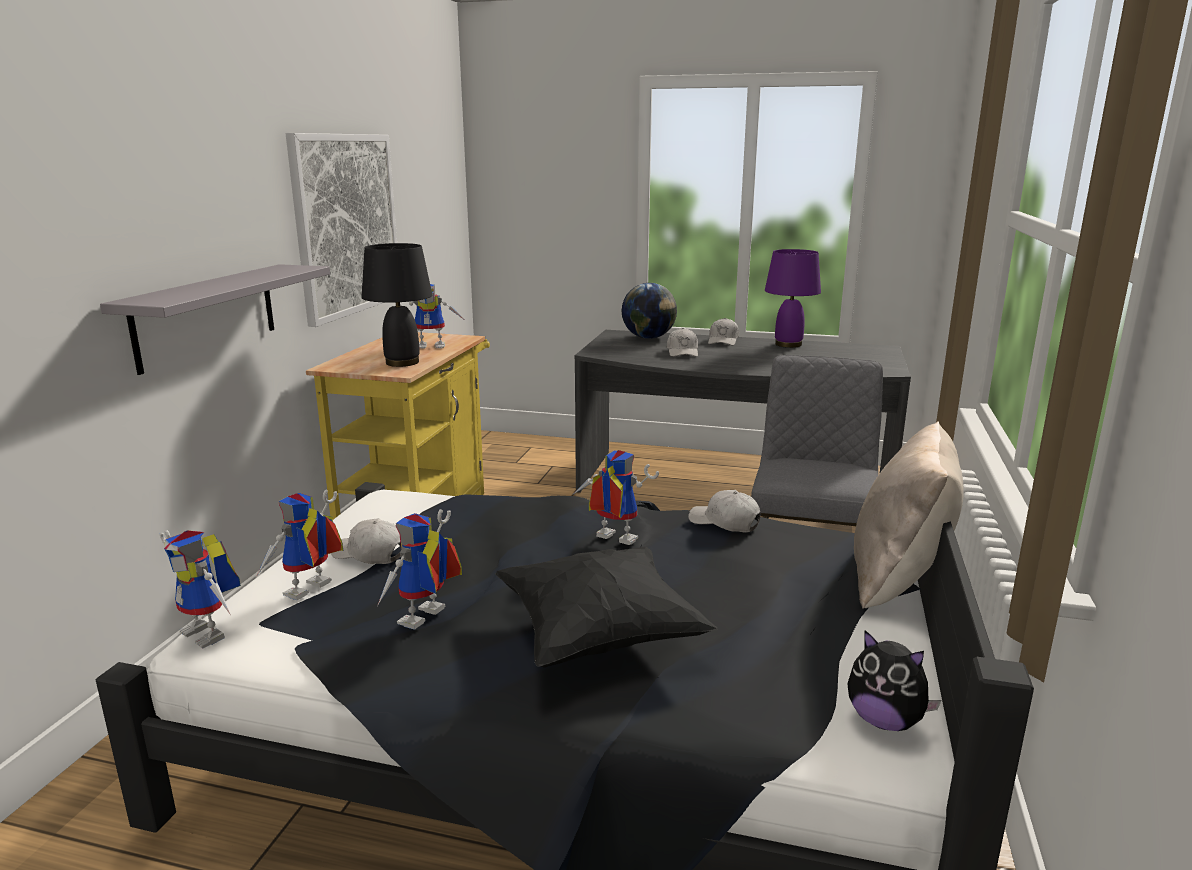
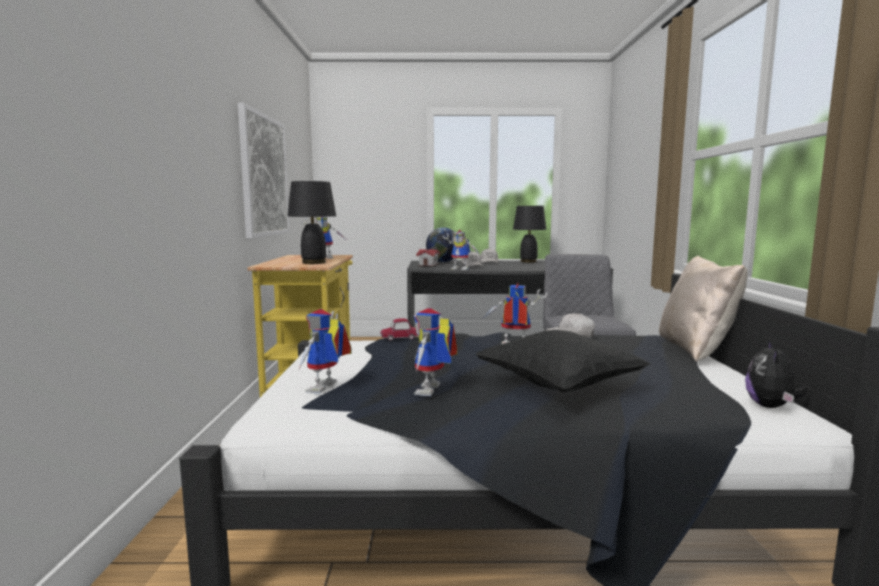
camera: 15 degrees left, 10 degrees down
(207, 316) = (197, 211): grey shelf -> none
(212, 633) = (267, 417): toy robot -> toy robot (462, 269)
(370, 554) = (350, 367): white cap -> none
(478, 499) = (399, 338): none -> toy car
(616, 347) = (429, 265): none -> toy house
(788, 344) = (528, 261): purple table lamp -> black table lamp
(885, 721) = (771, 406): plush toy -> plush toy turned 90 degrees clockwise

